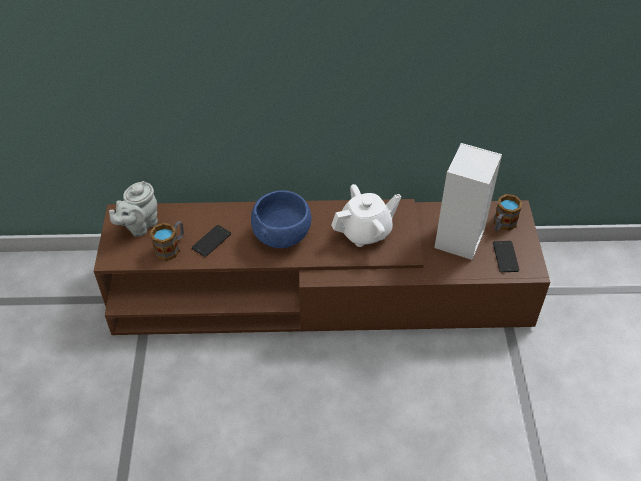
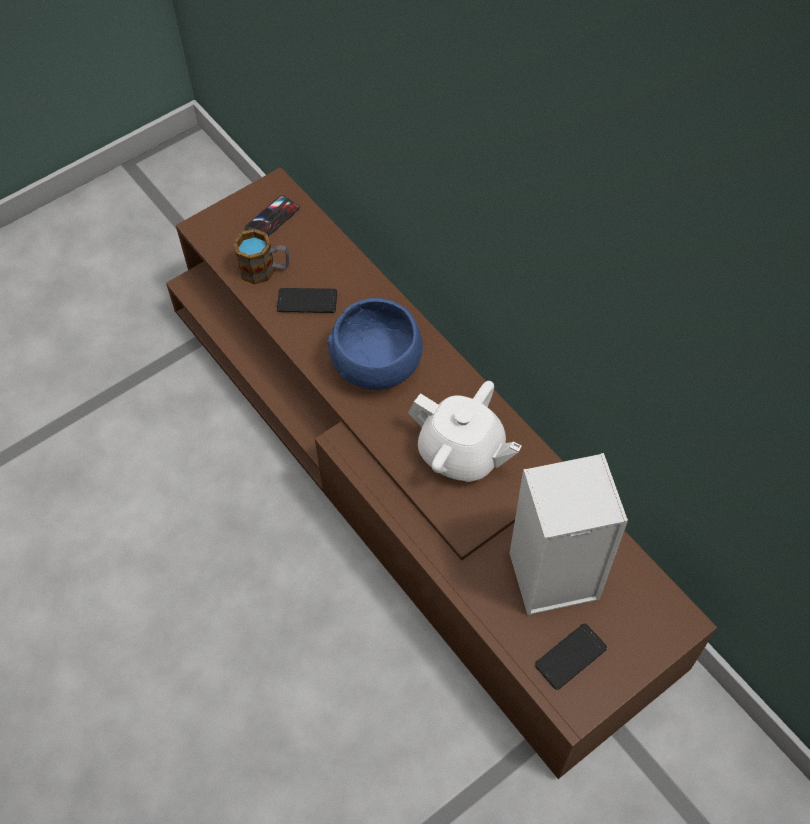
camera: 55 degrees right, 10 degrees up
(139, 226) = (272, 218): grey teapot -> phone
(502, 225) = (632, 618): mug -> none

